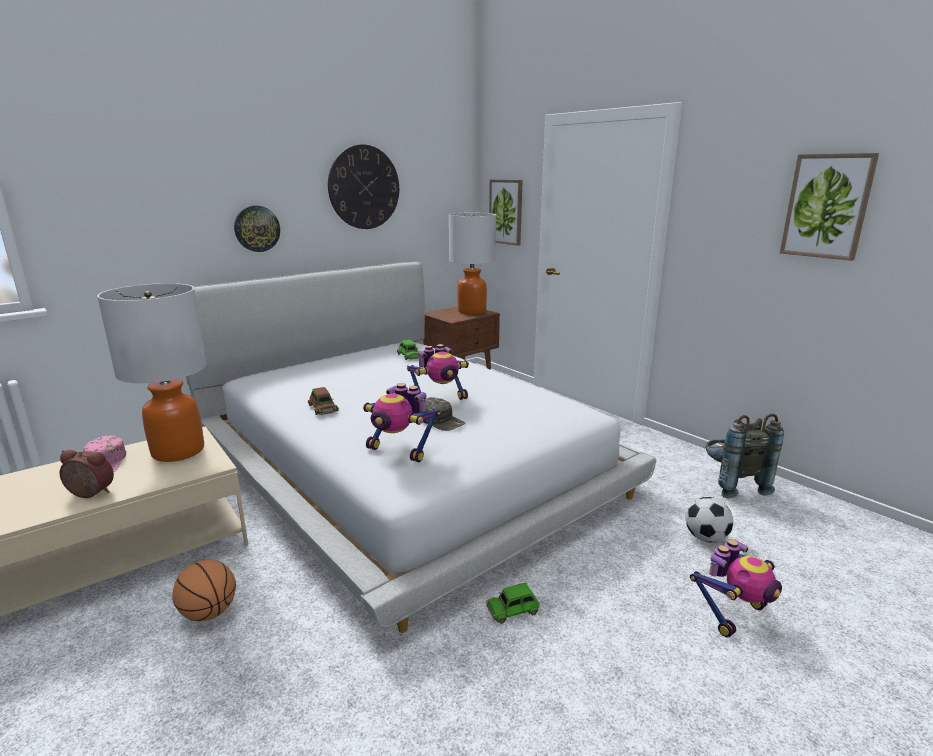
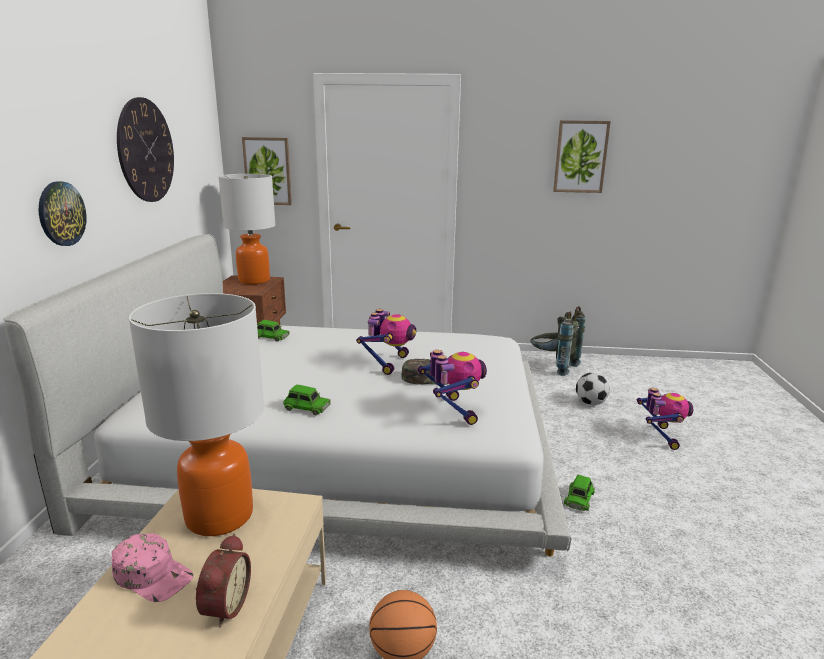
camera: 45 degrees left, 0 degrees up
(89, 494) = (223, 606): alarm clock -> alarm clock turned 135 degrees clockwise
(323, 408) = (306, 407): brown toy car -> green toy car
(400, 451) = (452, 411): toy robot -> toy robot turned 90 degrees counterclockwise

